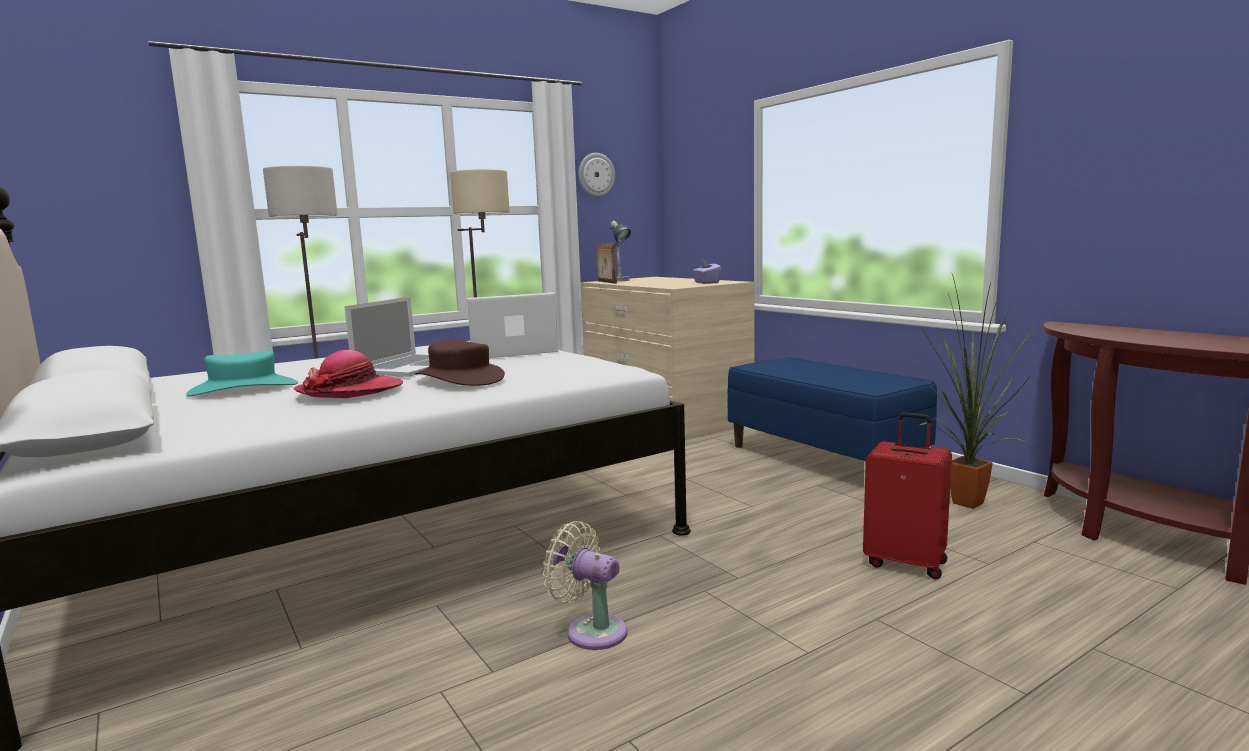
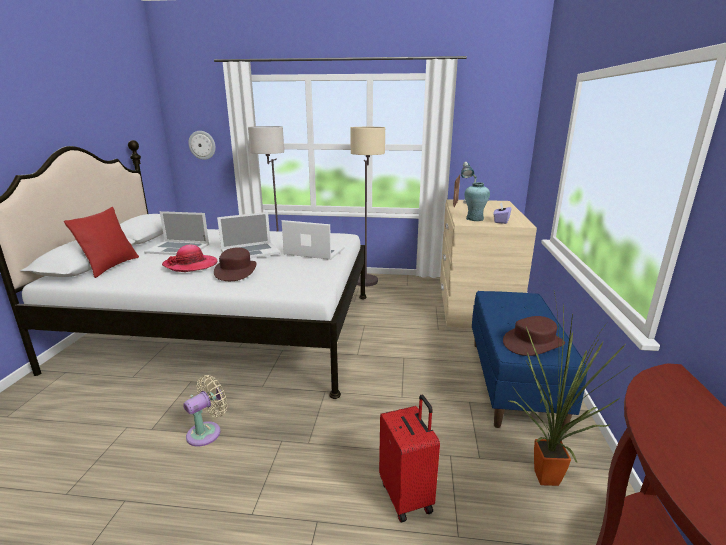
camera: 40 degrees right, 10 degrees up
(166, 424) = (111, 266): none -> red pillow
(244, 389) = (178, 248): turquoise hat -> laptop
(591, 631) = (207, 432): beige fan -> beige fan turned 60 degrees clockwise
(596, 175) = (476, 123): wall clock -> wall clock (202, 145)
(675, 285) = (475, 219): none -> turquoise vase
(868, 381) = (533, 343): none -> brown hat

